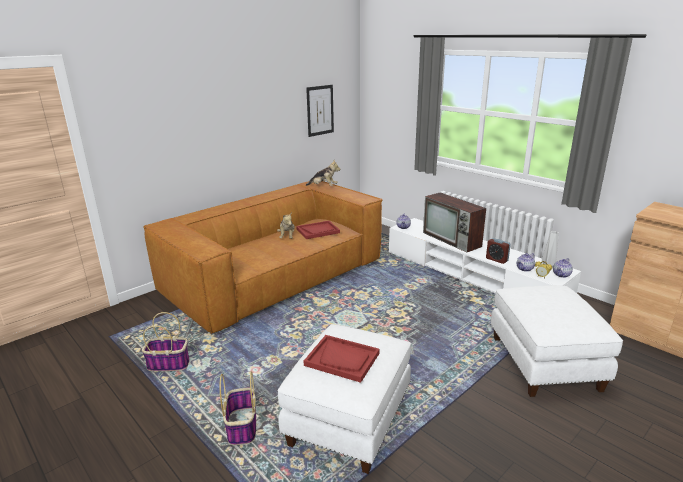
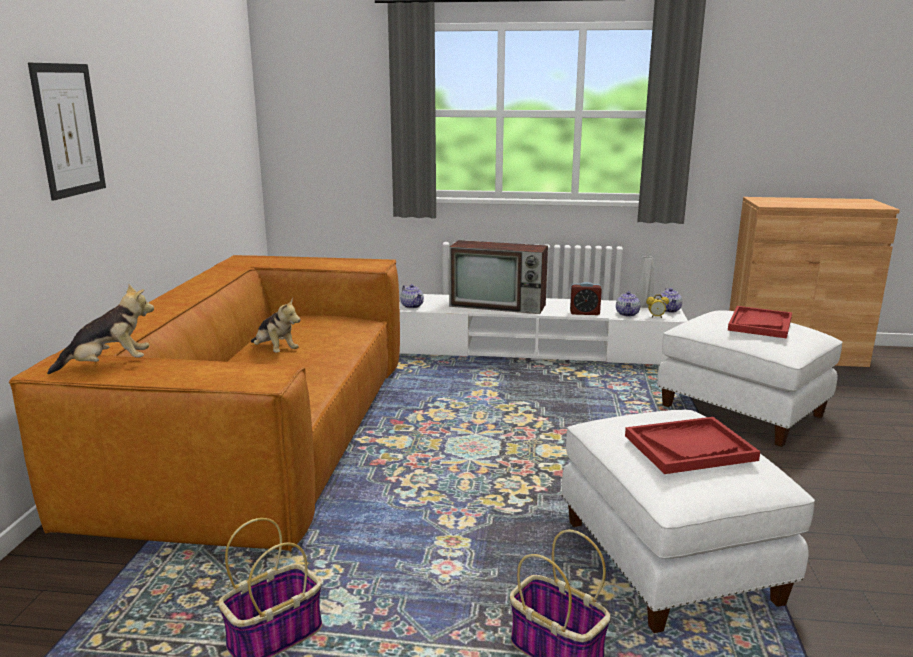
camera: 40 degrees left, 5 degrees down
(318, 231) = (319, 330): red tray -> red tray (759, 324)
(320, 110) = (219, 129): picture -> picture (68, 130)
(323, 187) = (270, 261): plush toy -> plush toy (109, 365)

